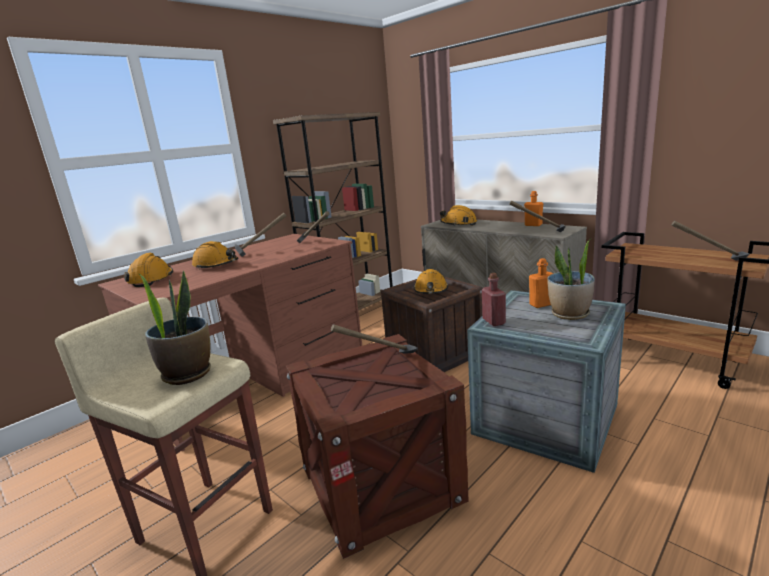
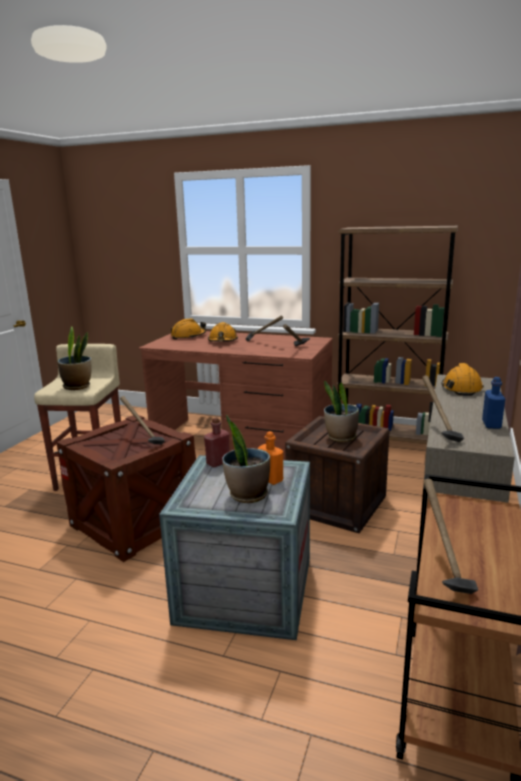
camera: 65 degrees right, 0 degrees up
(431, 290) = (341, 437): orange hard hat -> potted plant
(533, 225) = (491, 424): orange bottle -> blue bottle

